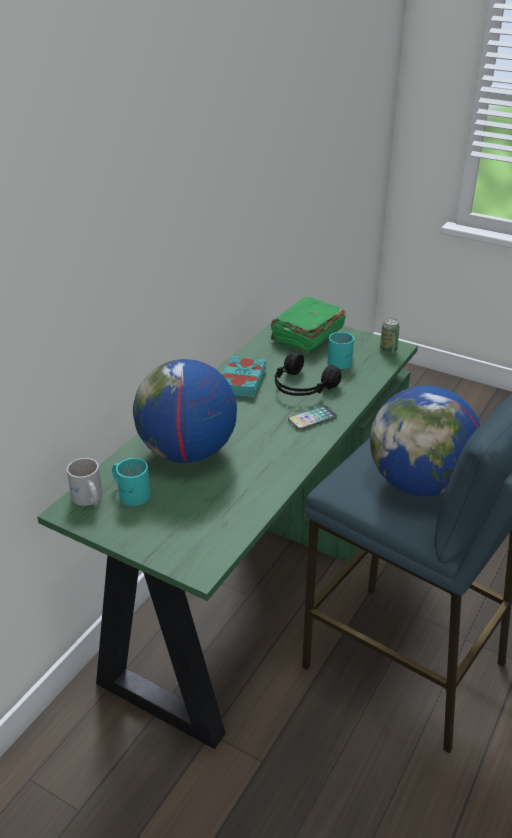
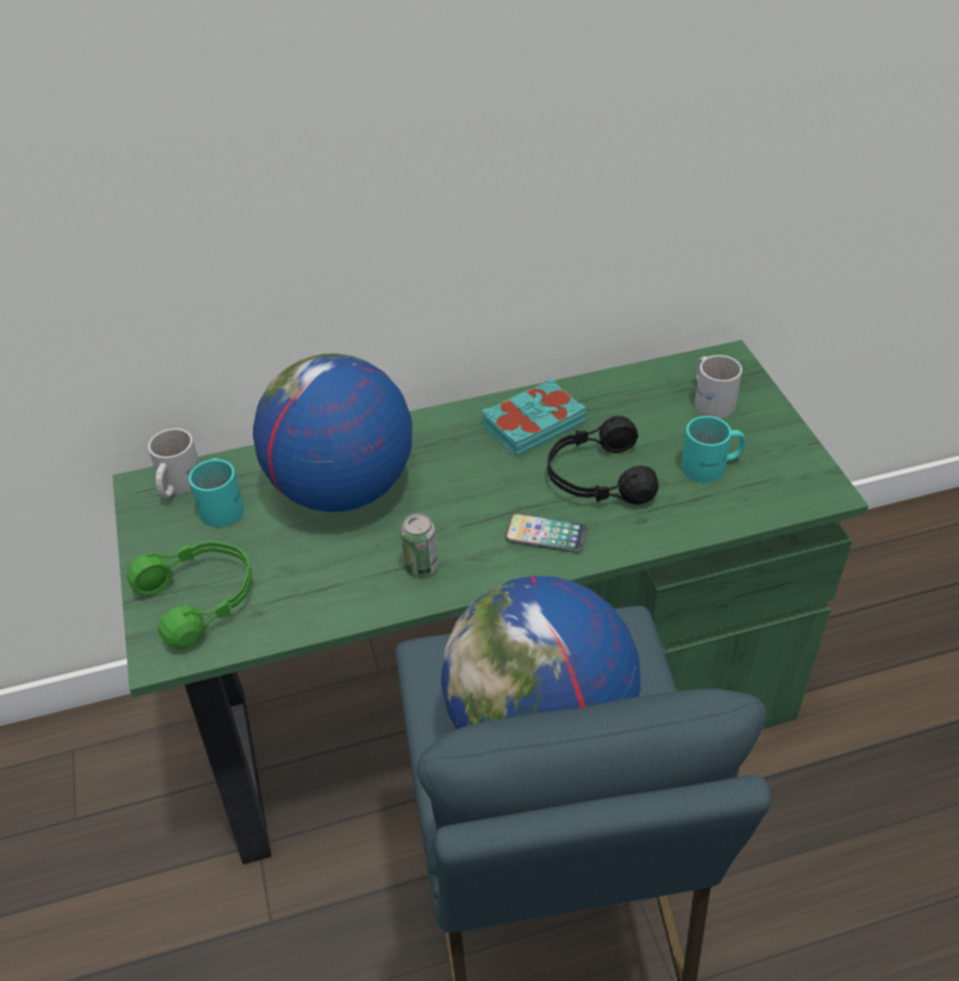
camera: 45 degrees right, 10 degrees up
(184, 535) = (201, 598): none -> green headphones
(306, 336) = (712, 399): green book -> white mug
(388, 350) = (806, 487): can -> can (421, 566)

